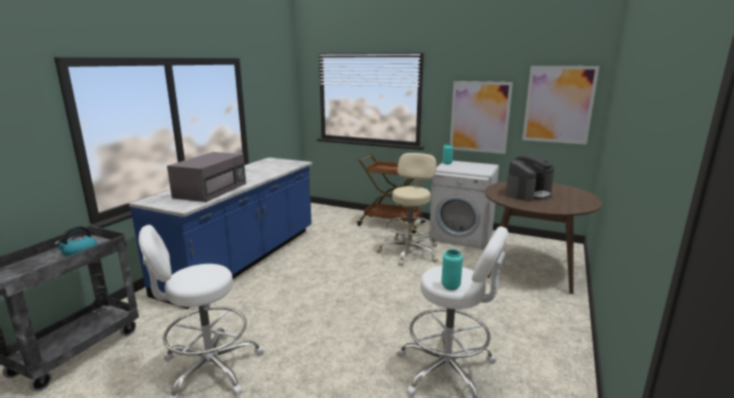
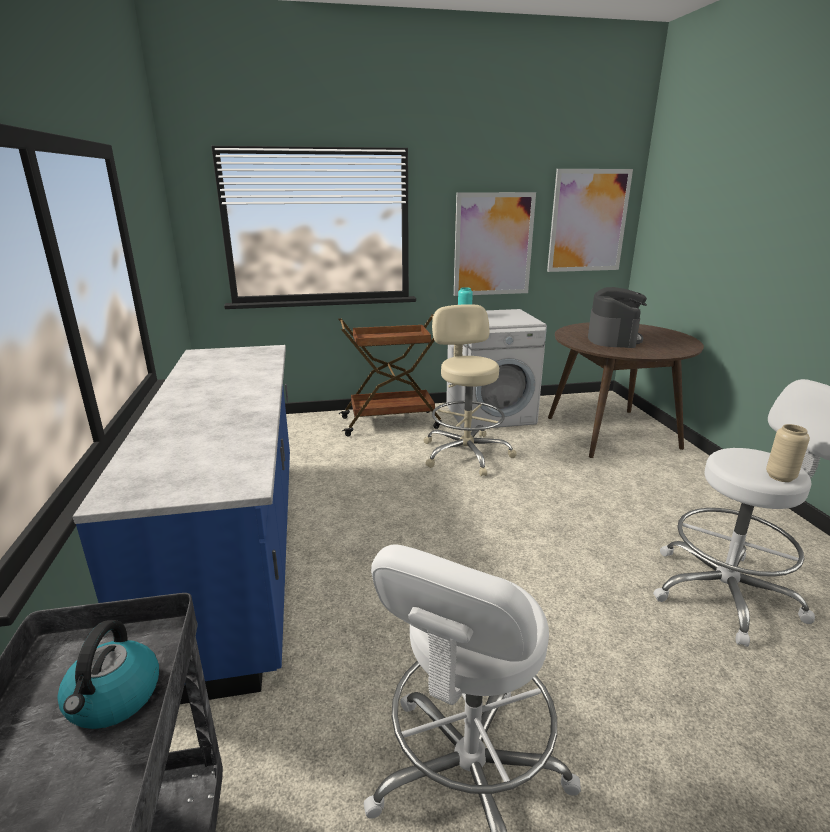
camera: 35 degrees left, 5 degrees up
(211, 190) = (218, 433): grey microwave -> none
(450, 286) = (780, 477): turquoise vase -> beige vase

